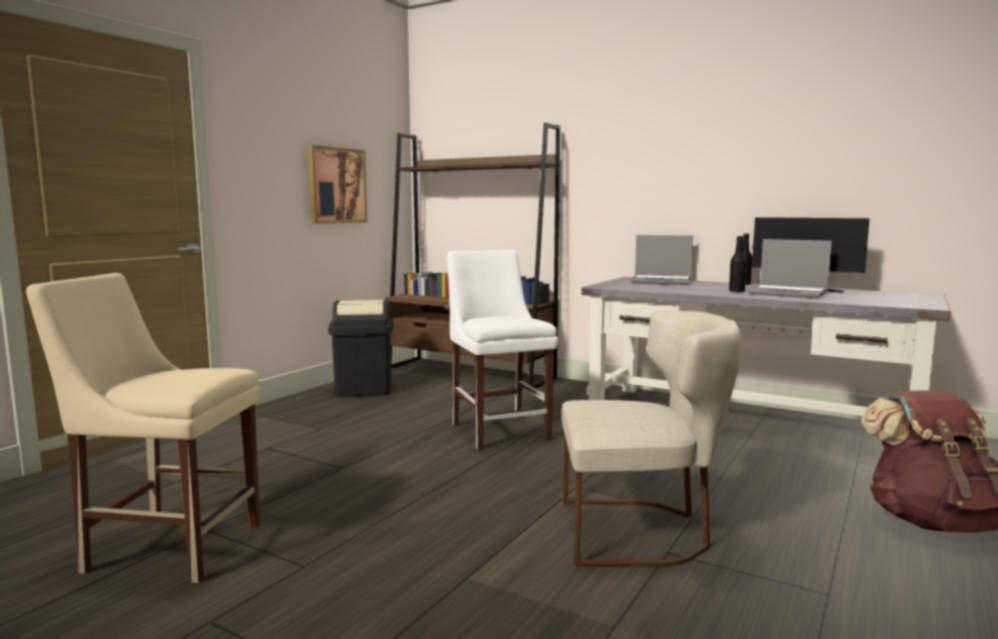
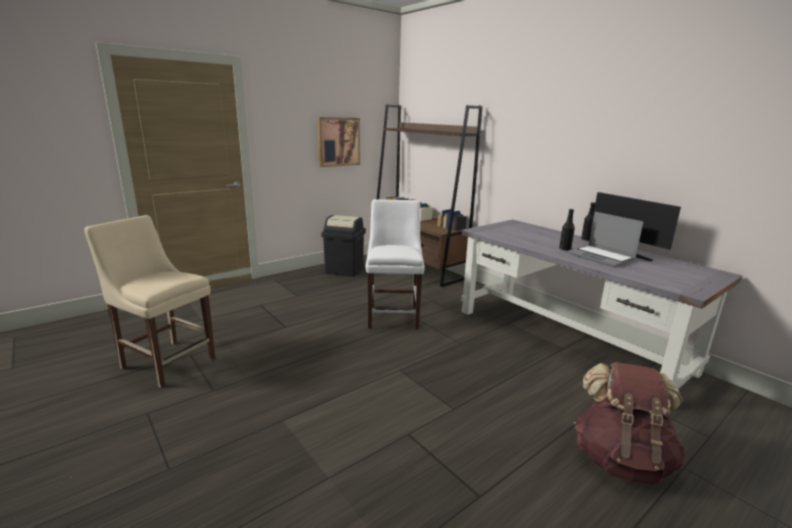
camera: 20 degrees right, 10 degrees up
(641, 531) = (407, 414): beige chair -> none
(662, 281) = (529, 229): laptop -> none

